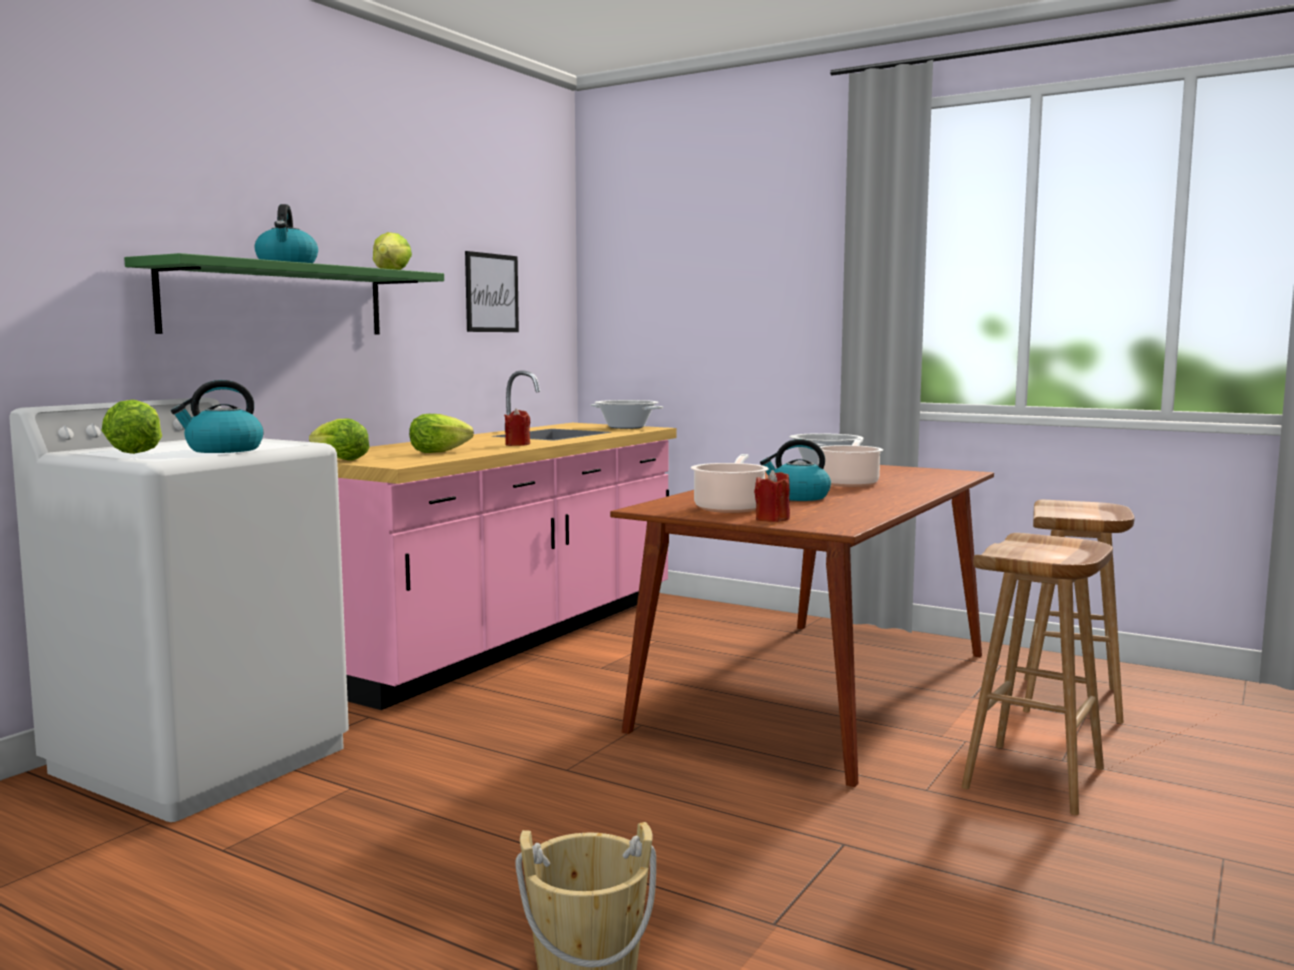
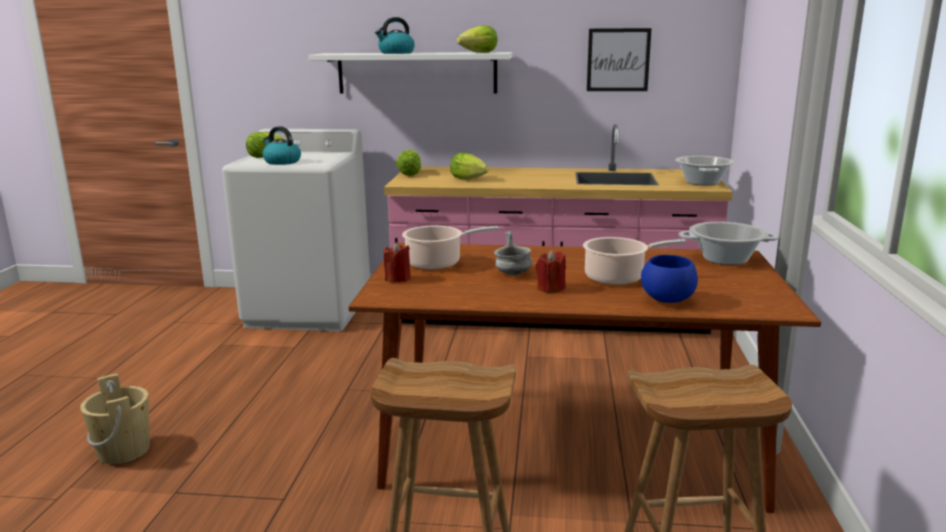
camera: 65 degrees right, 10 degrees up
(277, 300) = (417, 73): green shelf -> white shelf
(517, 444) = (533, 183): red candle -> red candle (550, 288)
(797, 497) = (512, 273): kettle -> grey bowl
(922, 483) = (666, 300): none -> blue bowl

